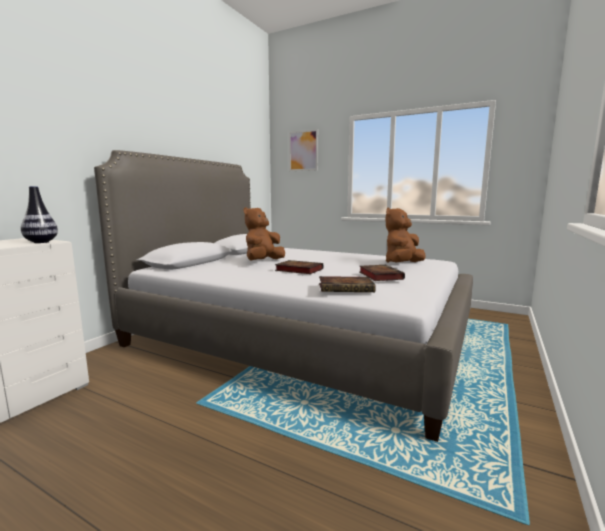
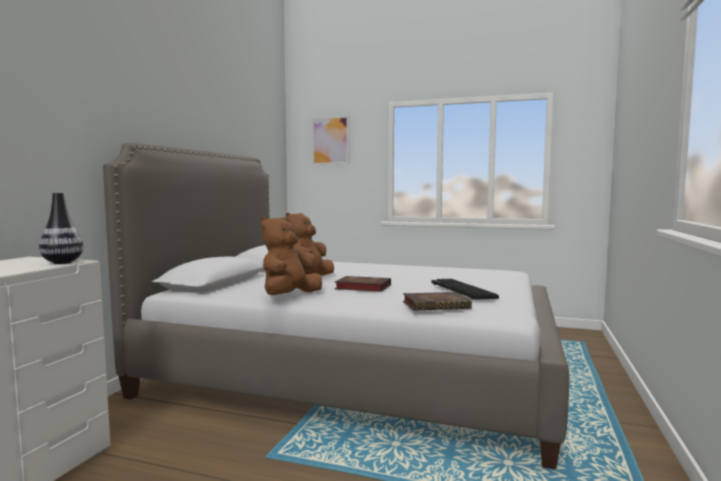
camera: 10 degrees left, 5 degrees down
(379, 275) = (460, 290): book -> keyboard
(402, 264) = (474, 276): brown plush toy -> brown plush toy (289, 296)

